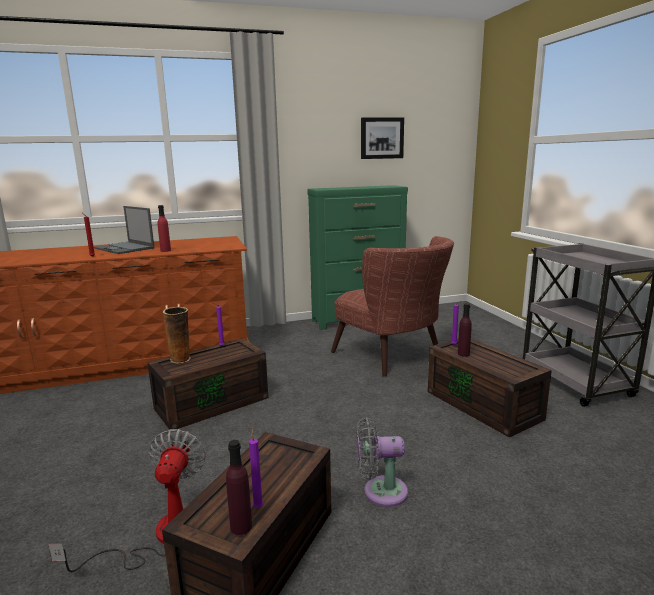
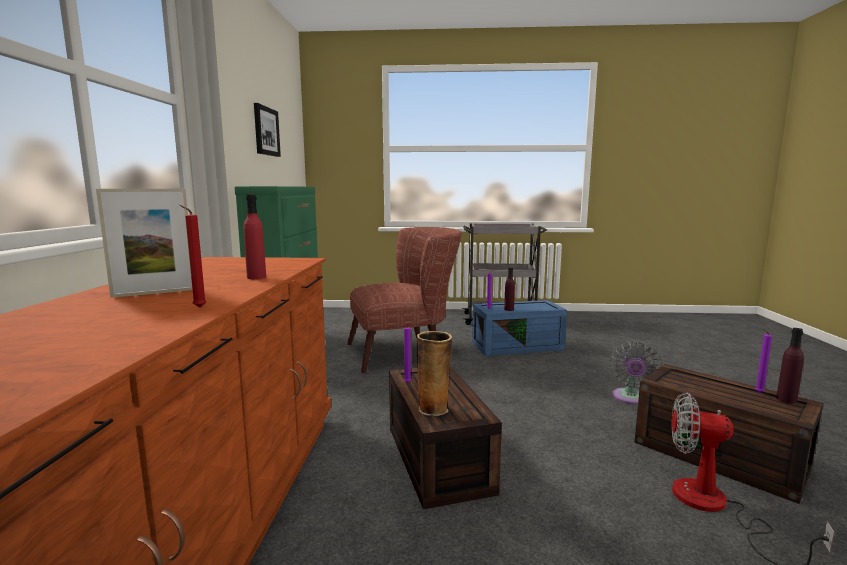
camera: 70 degrees left, 5 degrees down
(125, 248) = (154, 293): laptop -> picture frame
(485, 405) = (517, 345): brown storage box -> blue storage box

